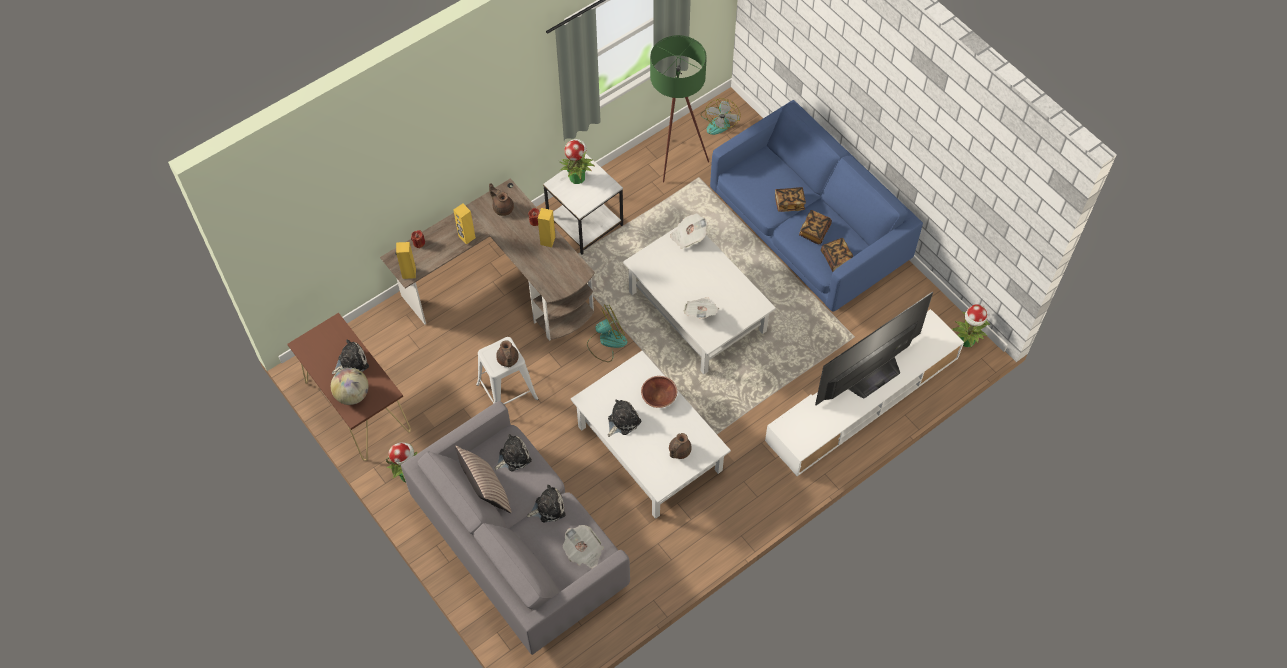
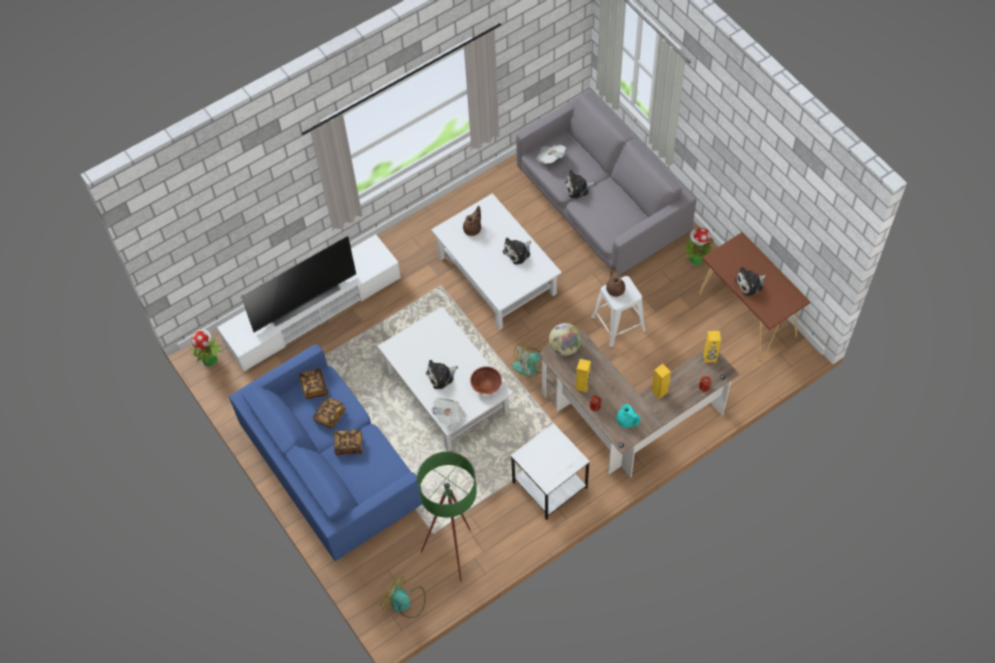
camera: 175 degrees left, 0 degrees up
(352, 394) = (744, 257): globe -> globe (564, 347)
(486, 492) = (627, 200): pillow -> none
(502, 207) = (627, 421): brown teapot -> turquoise teapot
(513, 457) = (607, 225): plush toy -> plush toy (441, 376)
(577, 177) = (555, 467): potted plant -> none
(659, 396) = (486, 271): brown bowl -> brown bowl (486, 385)
(701, 313) = (444, 342): newspaper -> none
(719, 121) = (405, 602): fan -> fan turned 75 degrees counterclockwise

